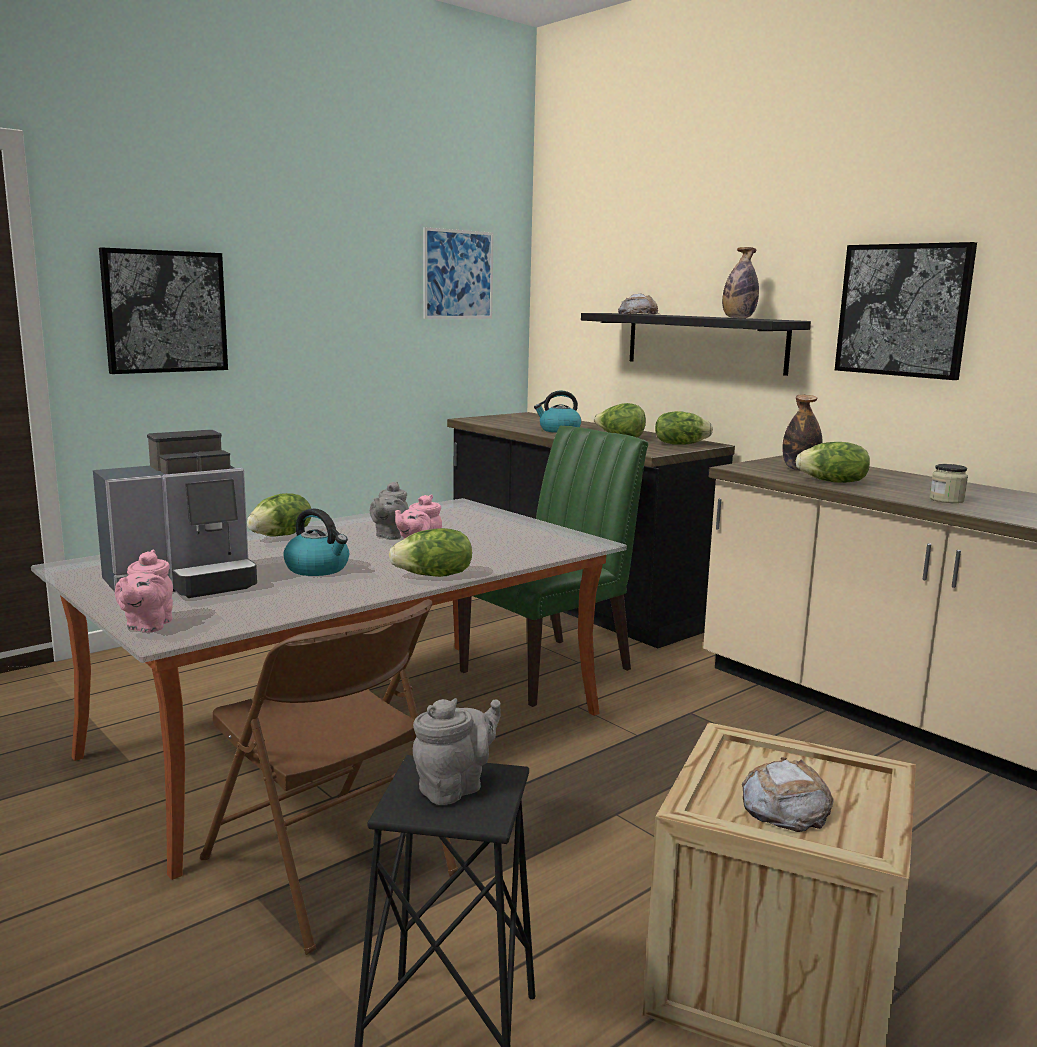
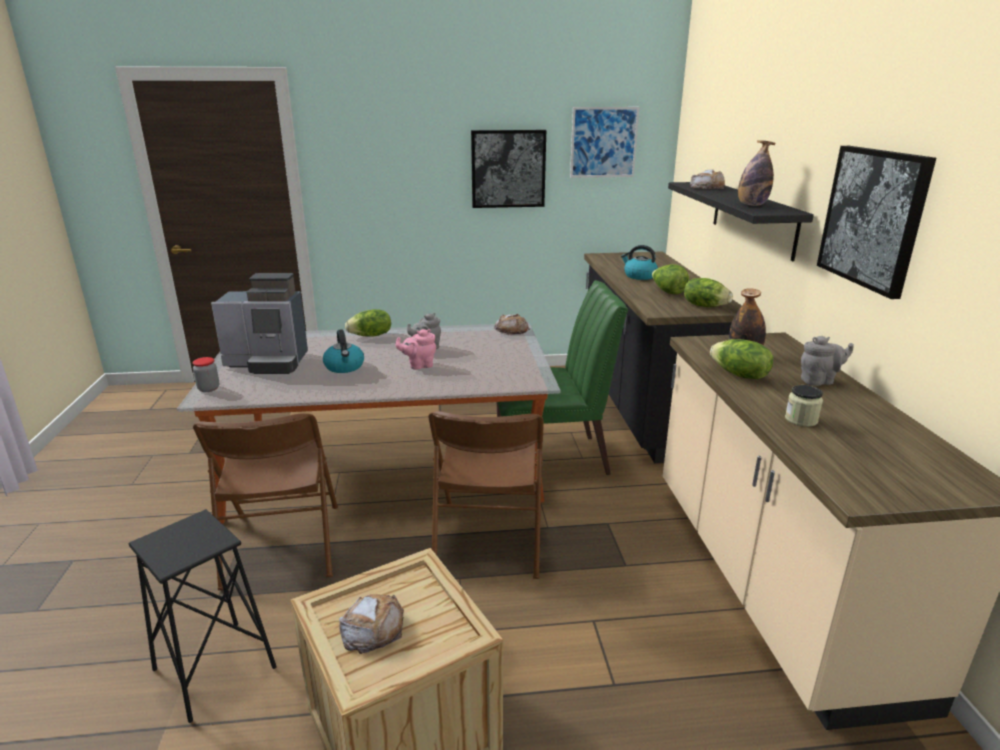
camera: 35 degrees right, 10 degrees up
(147, 626) = (208, 389): pink teapot -> jar
(165, 311) = (373, 176): picture -> picture (508, 169)
(434, 576) = (392, 388): lettuce -> none
(454, 788) = (188, 539): grey teapot -> grey teapot (819, 381)
(457, 506) = (511, 329): none -> bread
(591, 766) = (488, 539): none -> brown chair

